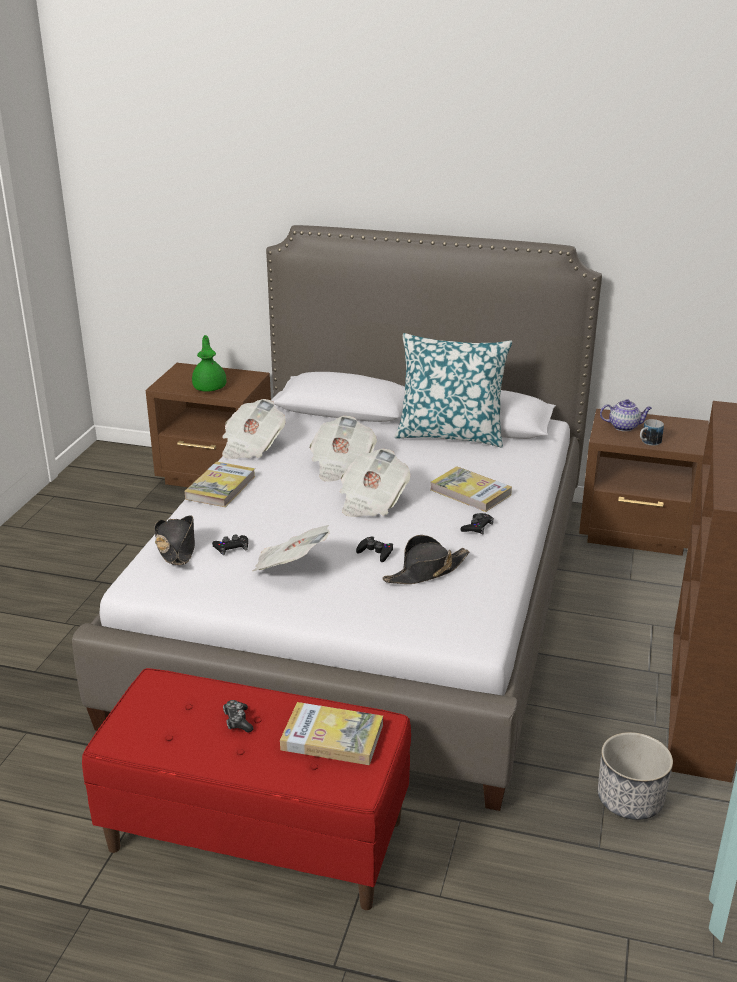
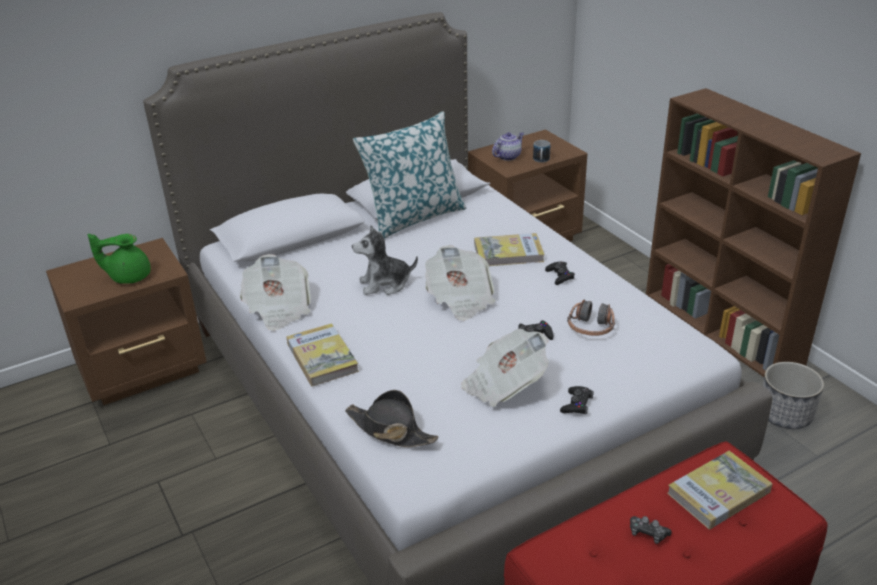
camera: 45 degrees left, 5 degrees up
(210, 386) = (129, 276): green teapot -> green teapot turned 45 degrees counterclockwise
(231, 548) = (435, 400): black game controller -> black game controller (577, 404)
(341, 466) = (385, 284): newspaper -> plush toy
(426, 571) = (591, 328): black hat -> headphones

